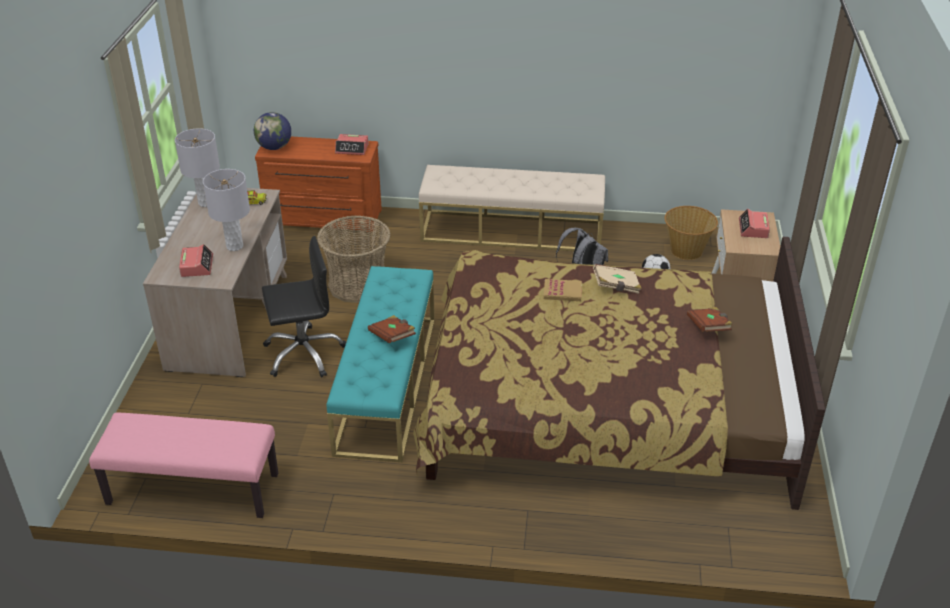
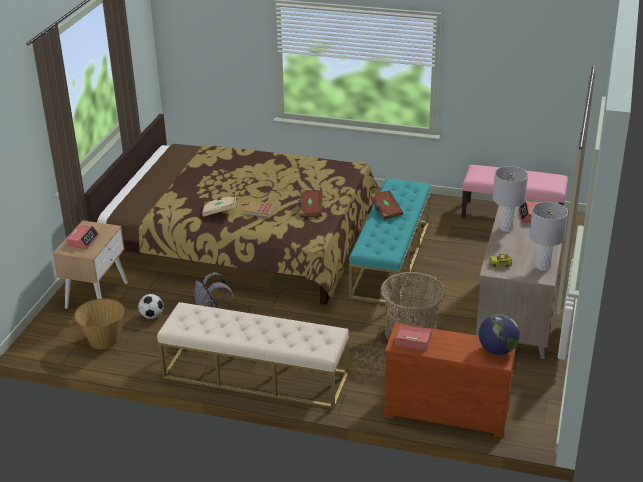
camera: 170 degrees left, 5 degrees down
(303, 353) = (453, 283): black office chair -> none
(708, 327) = (175, 184): brown book -> brown book (310, 209)

